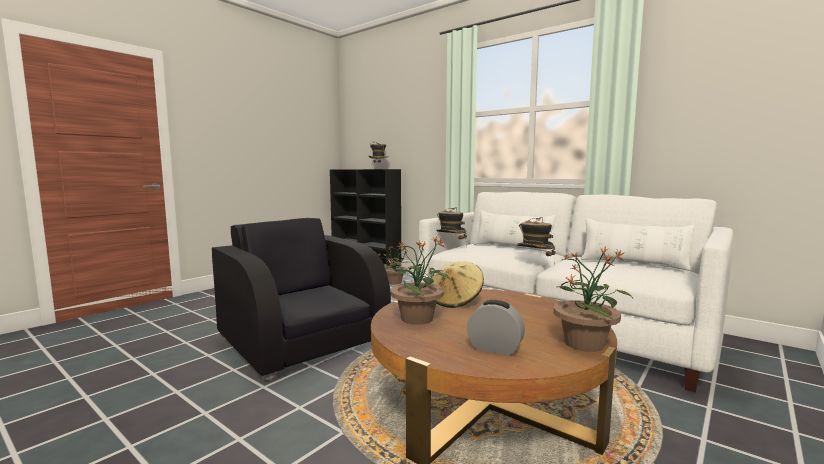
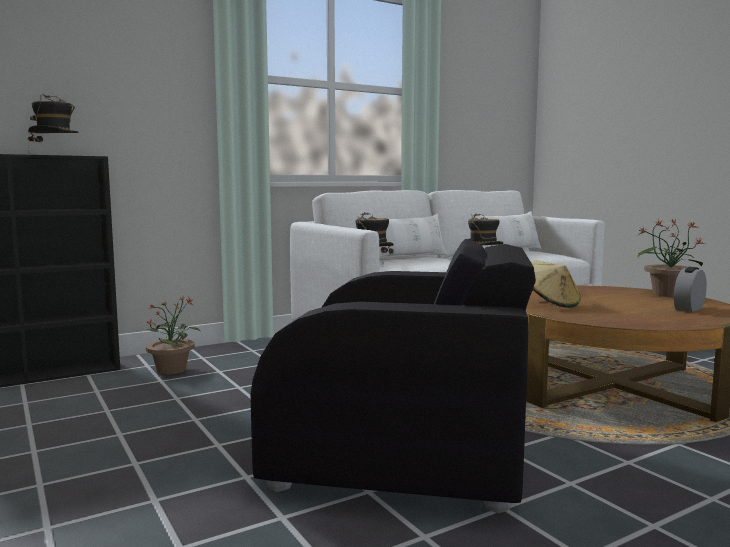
camera: 70 degrees left, 0 degrees up
(302, 340) = (402, 451): black armchair -> black armchair turned 150 degrees counterclockwise
(418, 318) = (612, 316): potted plant -> none

